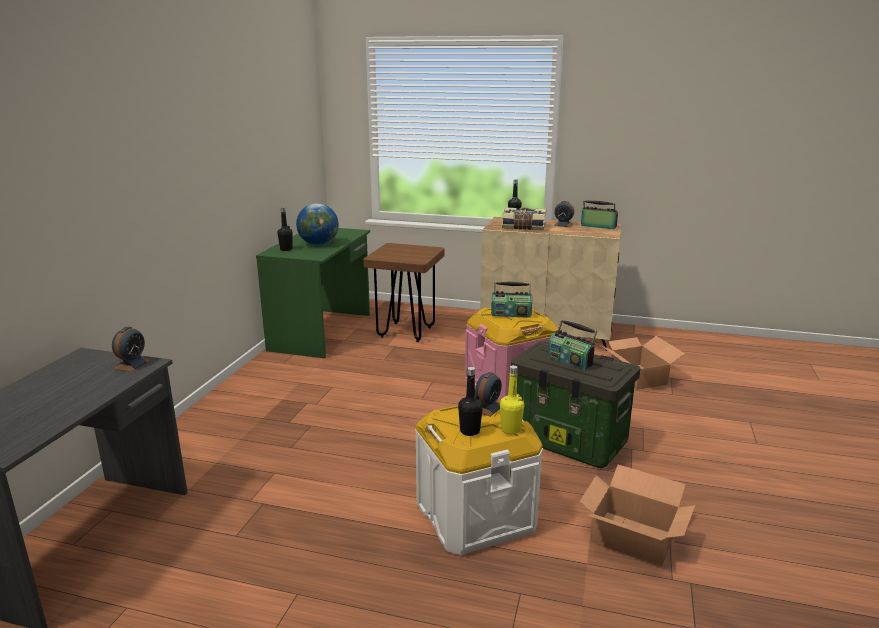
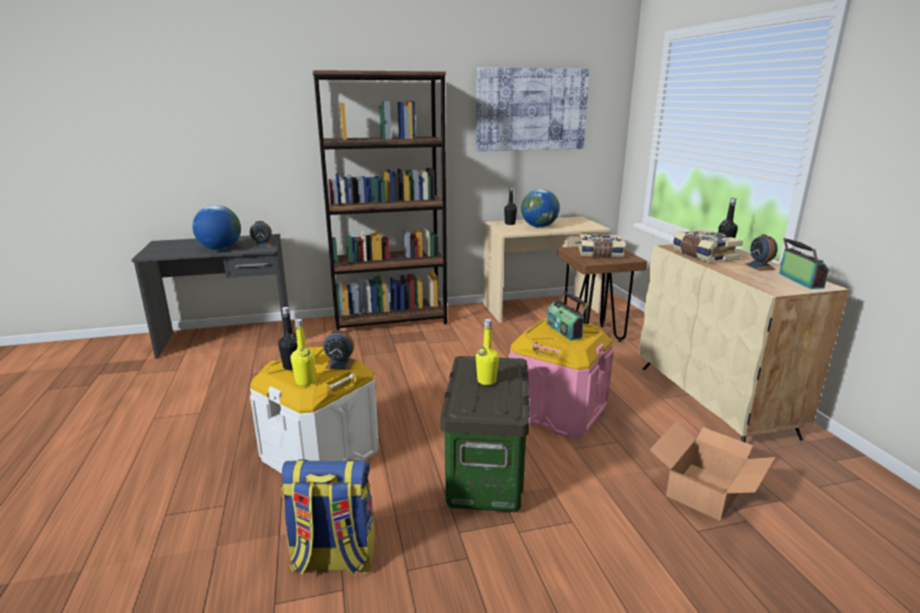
camera: 60 degrees right, 0 degrees up
(90, 392) = (220, 249): none -> globe
(226, 409) = (390, 321): none -> brown bookcase
(269, 118) = (531, 109): none -> picture
(322, 332) = (541, 308): green desk -> beige desk
(405, 253) = (600, 254): none -> book
(570, 361) = (486, 381): radio -> yellow bottle
(633, 539) = (333, 559): cardboard box -> backpack

